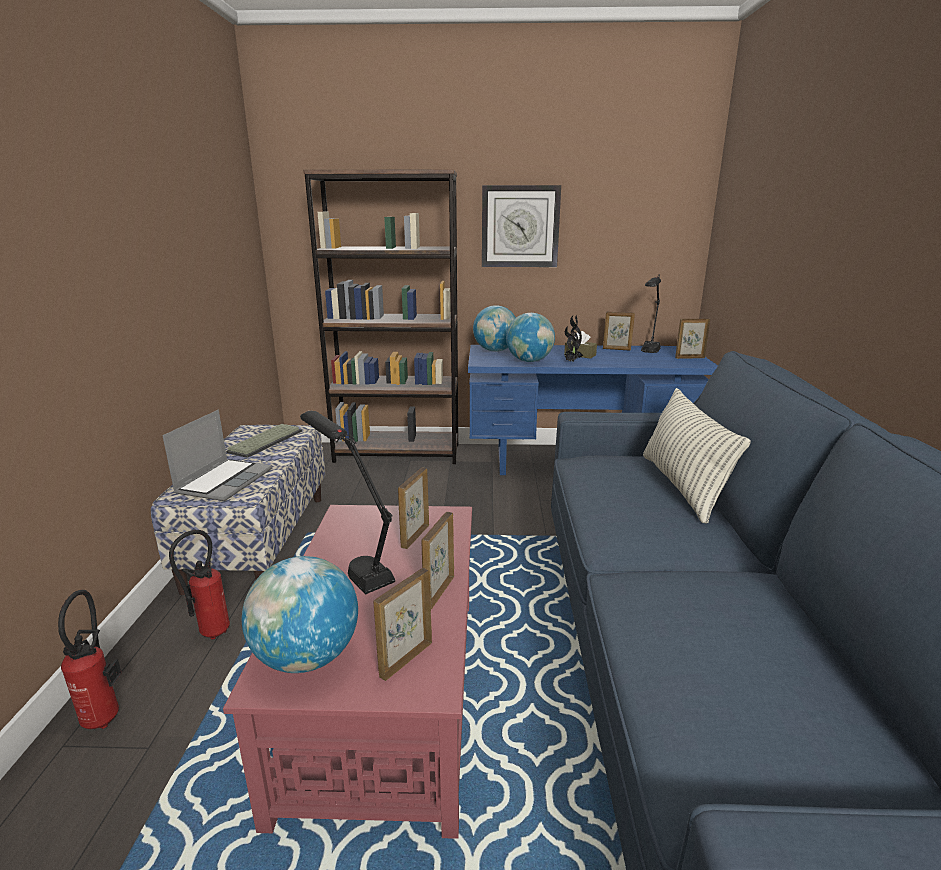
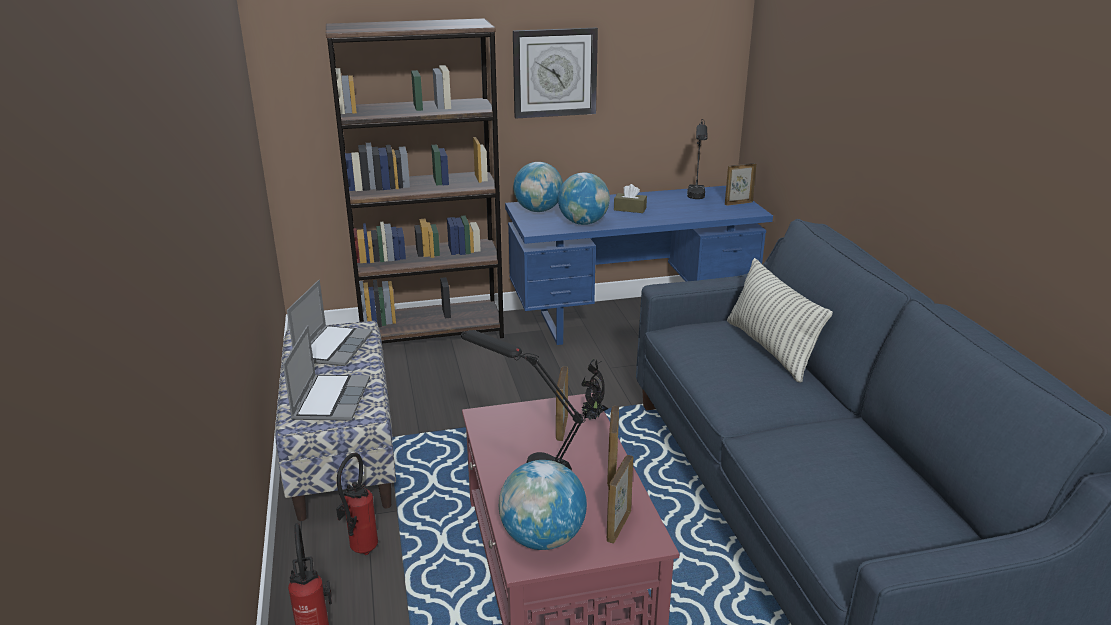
camera: 15 degrees left, 5 degrees up
(265, 441) = (333, 347): keyboard -> laptop
(571, 361) = (626, 219): potted plant -> potted plant (592, 417)
(616, 349) = (662, 197): picture frame -> none

